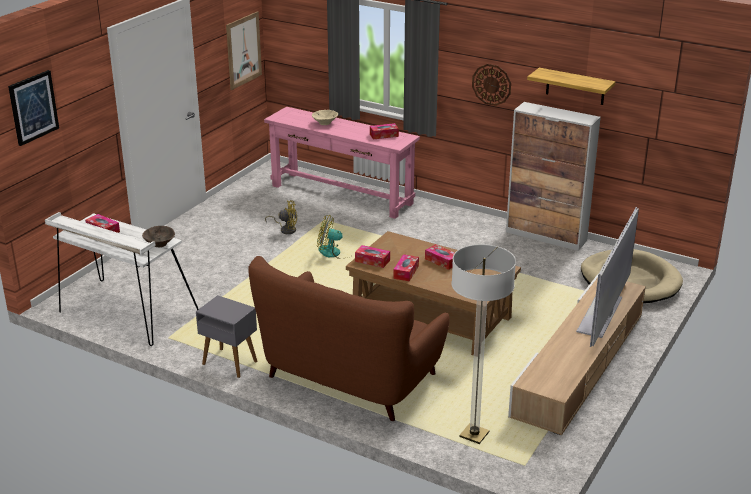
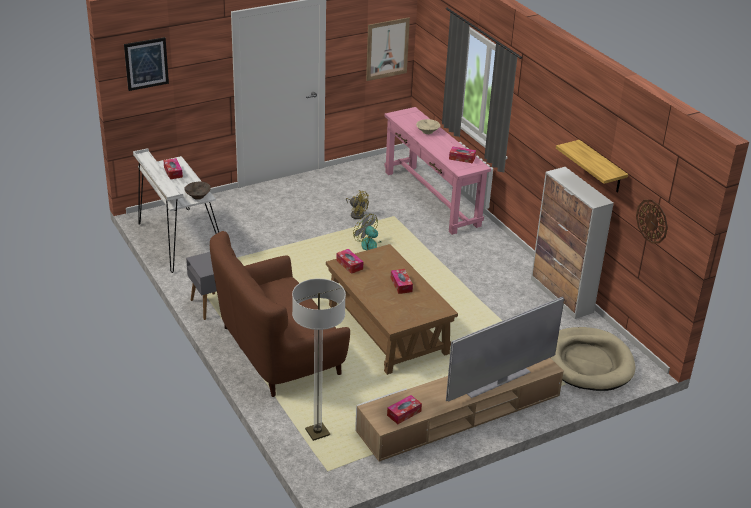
camera: 30 degrees right, 5 degrees up
(406, 272) = (363, 283): tissue box -> tissue box (404, 413)
(491, 84) = (547, 142): wall clock -> wall clock (652, 221)

